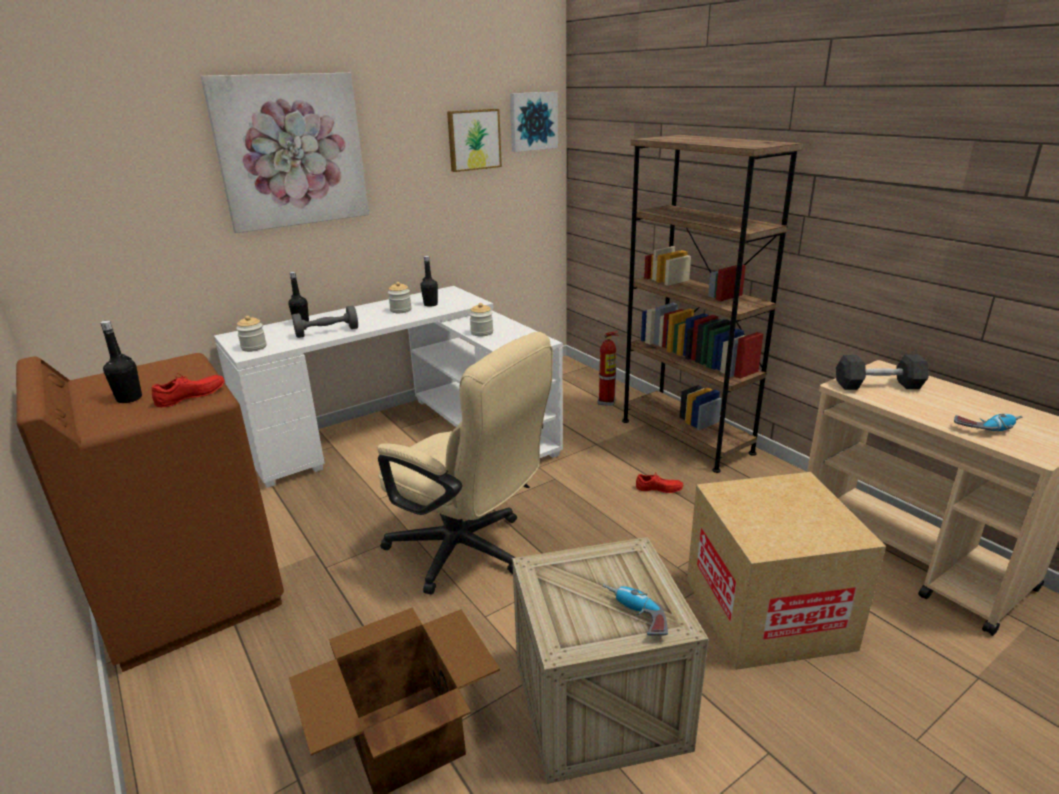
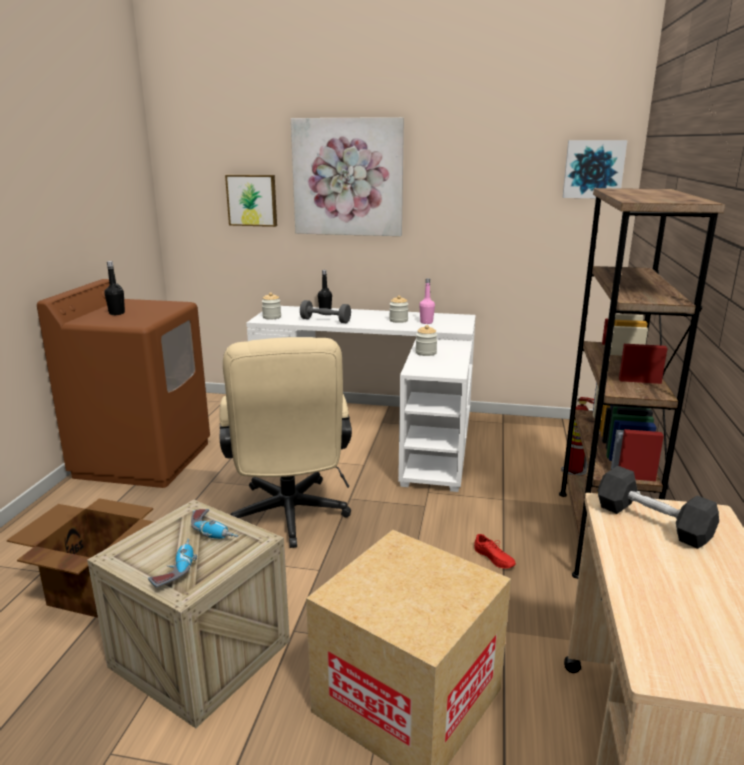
camera: 45 degrees right, 5 degrees down
(192, 397) = (135, 321): red shoe -> none
(430, 304) = (426, 322): black bottle -> pink bottle
(473, 139) = (518, 182): picture -> picture (252, 200)
(986, 428) = (672, 617): power drill -> power drill (215, 531)

